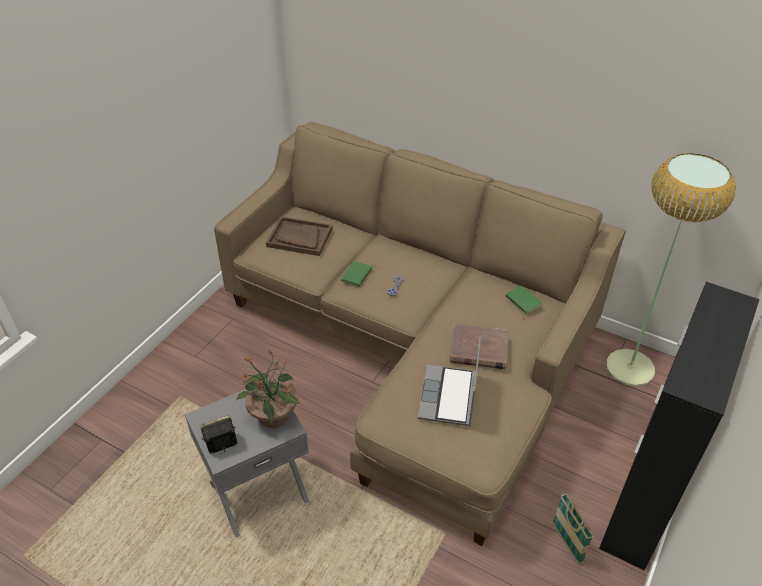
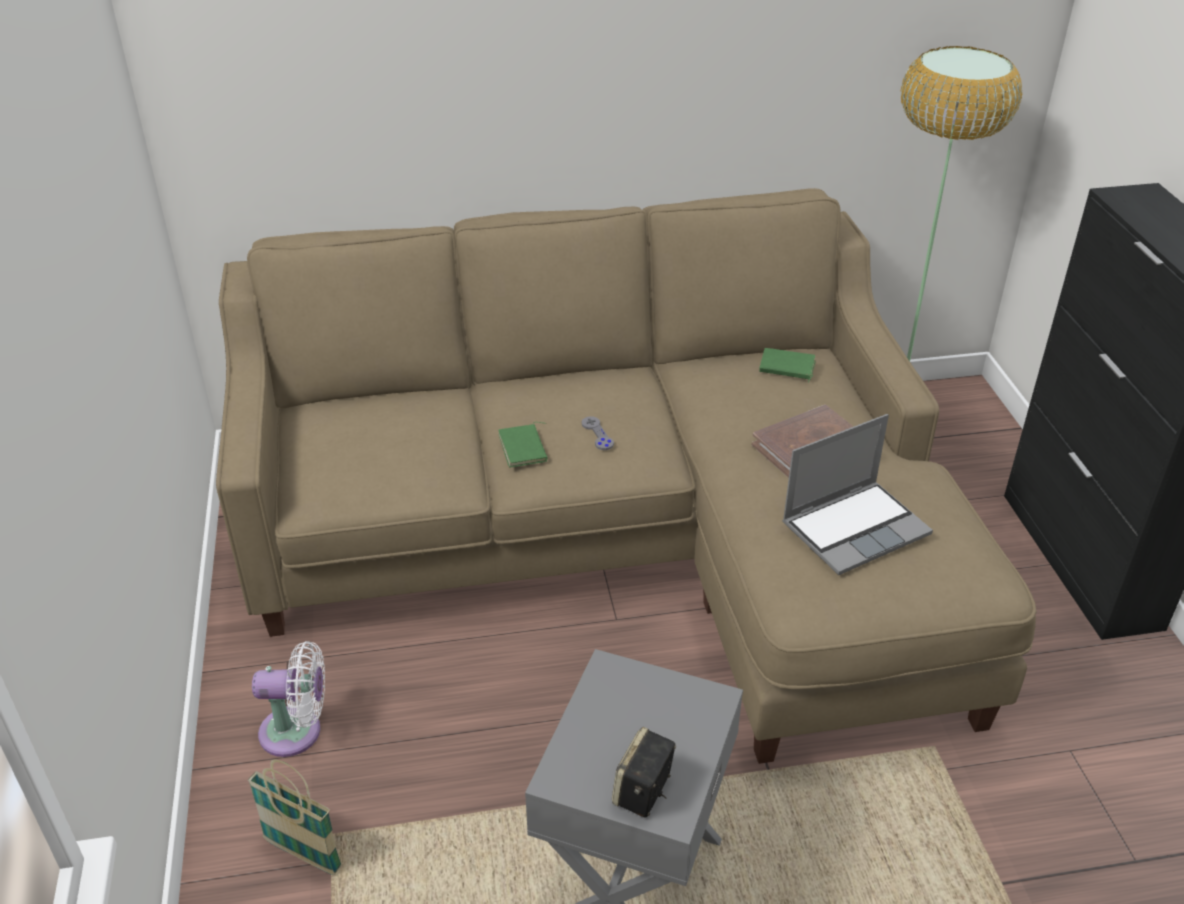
camera: 40 degrees left, 5 degrees down
(208, 349) = (297, 732): none -> white fan
(273, 416) = (669, 700): potted plant -> none
(299, 238) = (365, 442): brown tray -> none
(449, 397) = (855, 528): laptop -> laptop turned 90 degrees counterclockwise
(567, 543) = (1065, 657): basket -> basket (303, 854)

